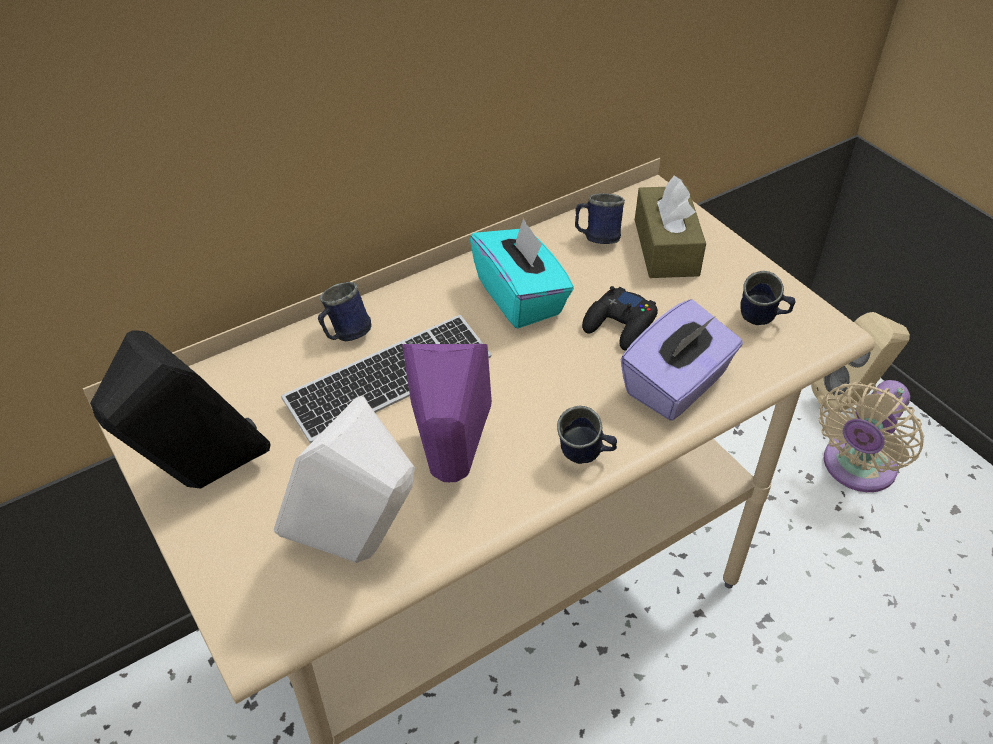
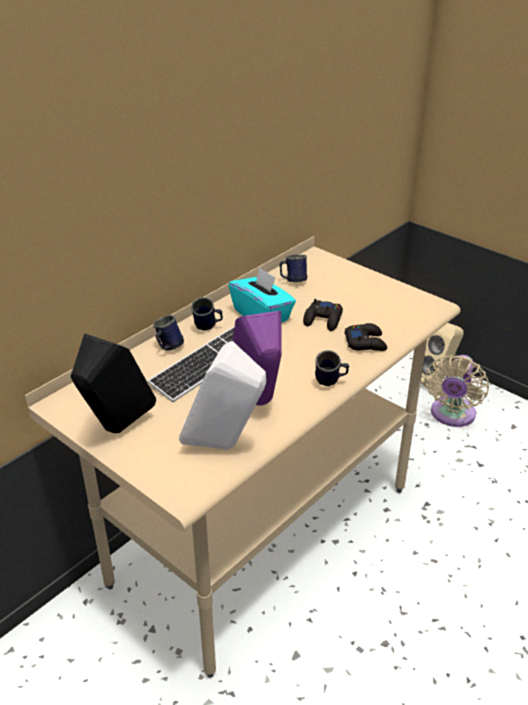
camera: 15 degrees left, 10 degrees down
(666, 247) = (333, 280): brown tissue box -> none
(676, 386) = (365, 342): purple tissue box -> black game controller
(762, 321) = (399, 306): blue mug -> blue mug (208, 328)

